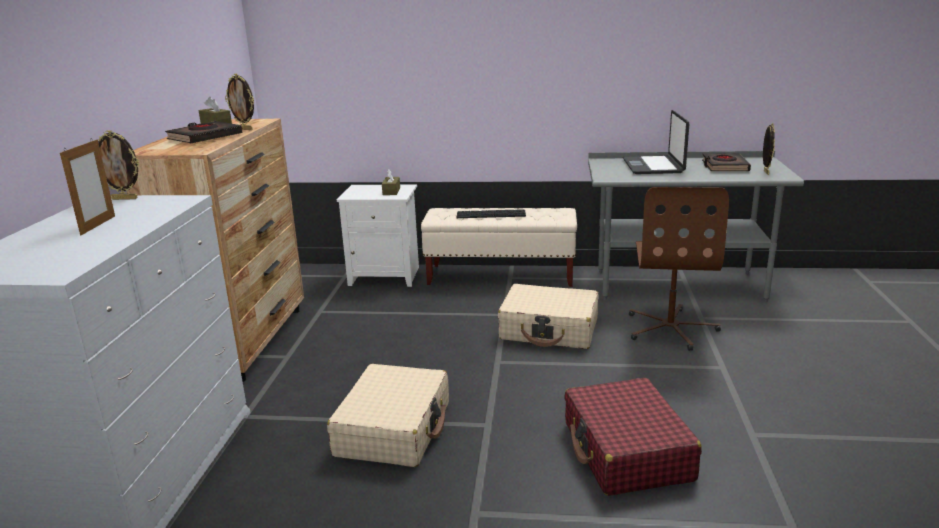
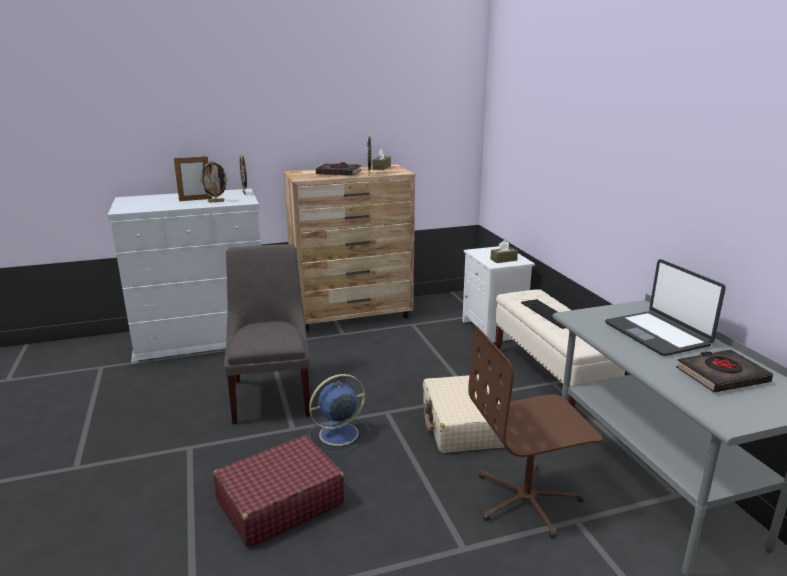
camera: 65 degrees right, 0 degrees up
(394, 429) = (272, 394): beige suitcase -> grey chair
(520, 397) = (337, 434): none -> blue fan
(653, 166) = (657, 334): laptop -> laptop turned 90 degrees counterclockwise
(765, 172) = (731, 406): picture frame -> picture frame (216, 201)

